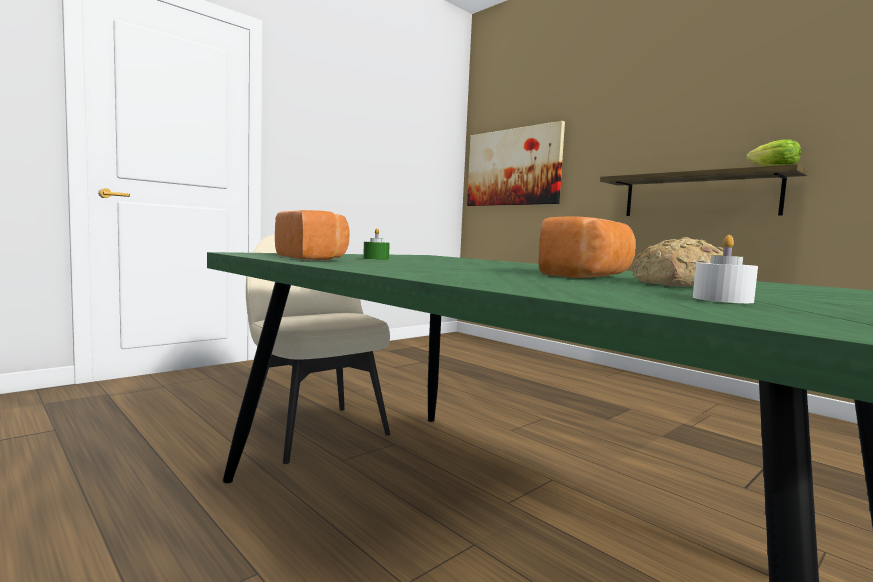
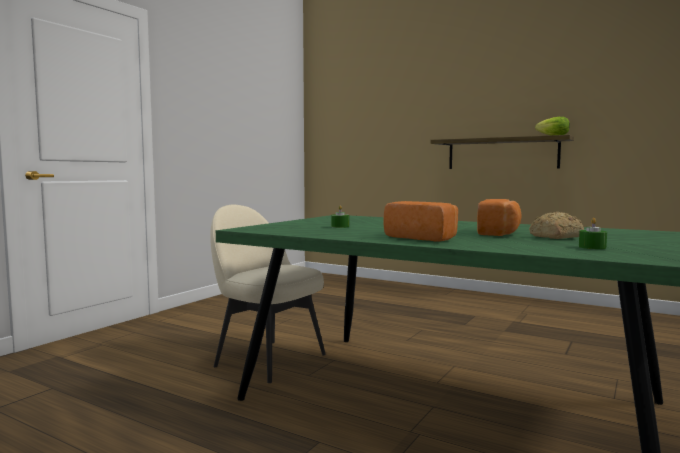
camera: 15 degrees left, 0 degrees up
(312, 258) = (309, 231): bread -> bread (422, 238)
(513, 167) = (350, 128): picture -> none
(722, 299) = (592, 247): white candle -> green candle

